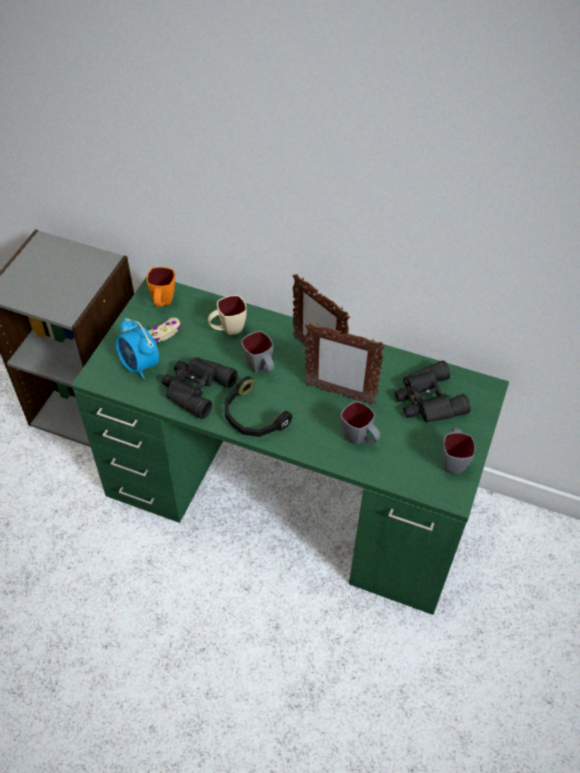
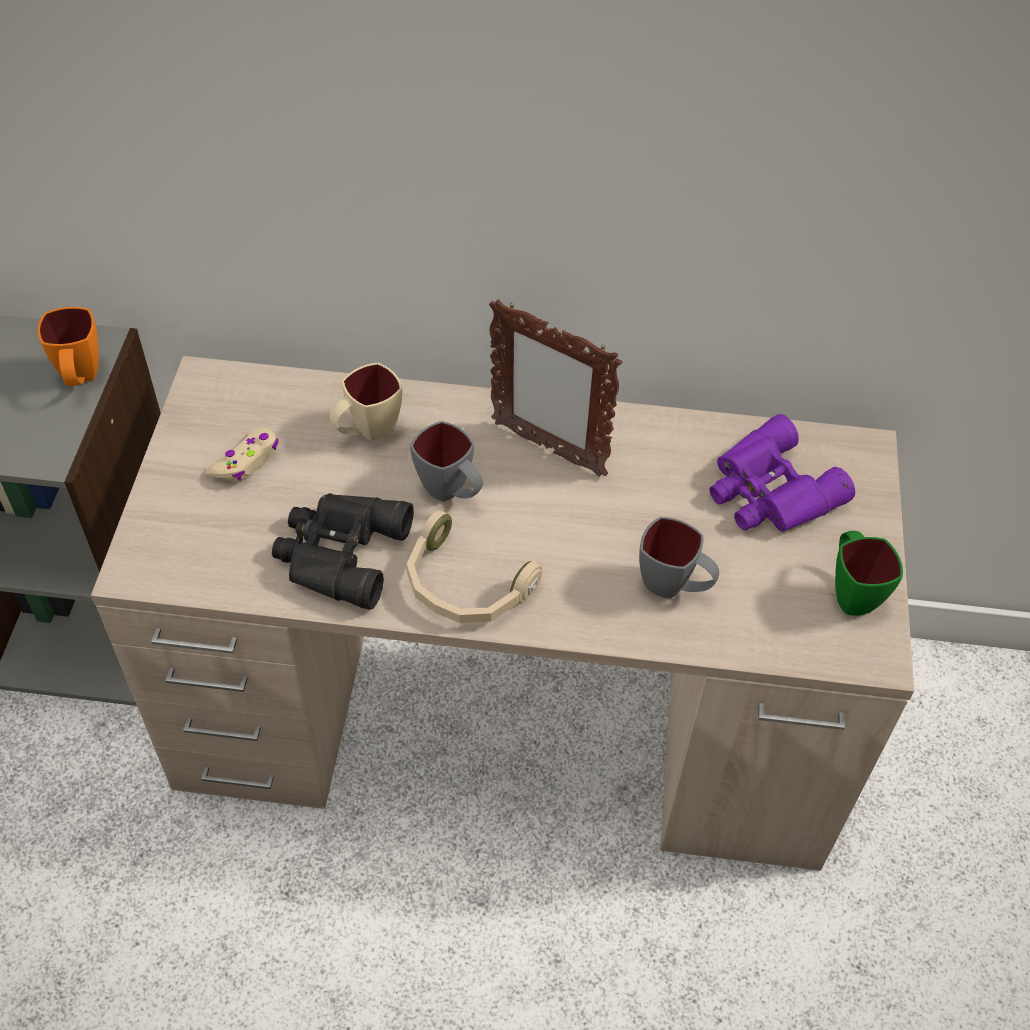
camera: 15 degrees left, 0 degrees up
(139, 365) = (217, 531): alarm clock -> none
(163, 303) = (228, 405): orange mug -> orange mug (81, 379)
(252, 417) = (464, 586): black headphones -> beige headphones
(289, 495) = (510, 714): green desk -> beige desk
(339, 394) = (609, 511): picture frame -> none
(427, 400) = (769, 492): black binoculars -> purple binoculars
(452, 461) = (850, 592): grey mug -> green mug

